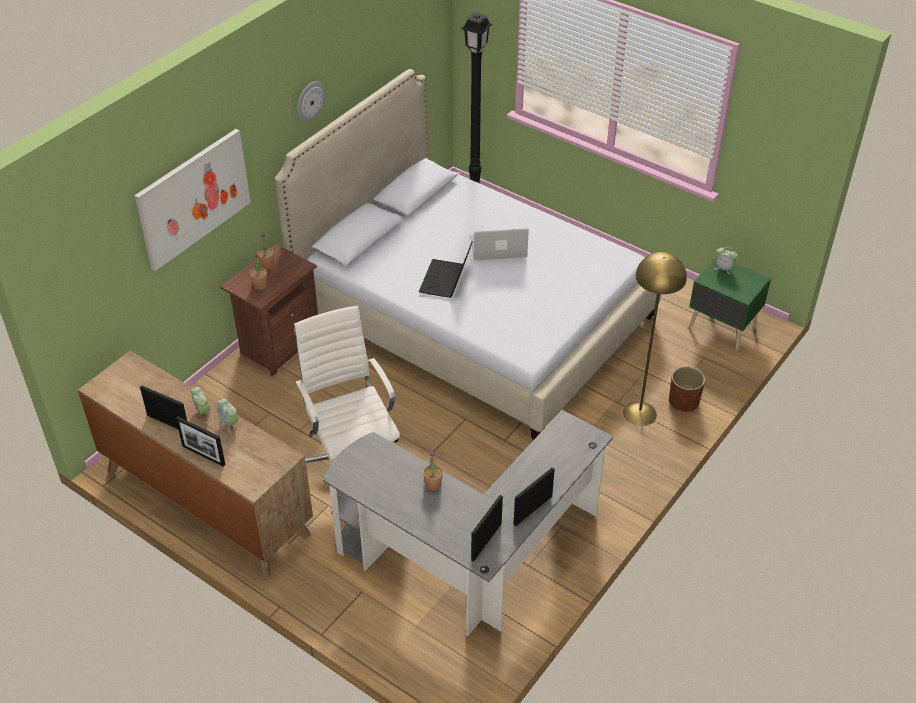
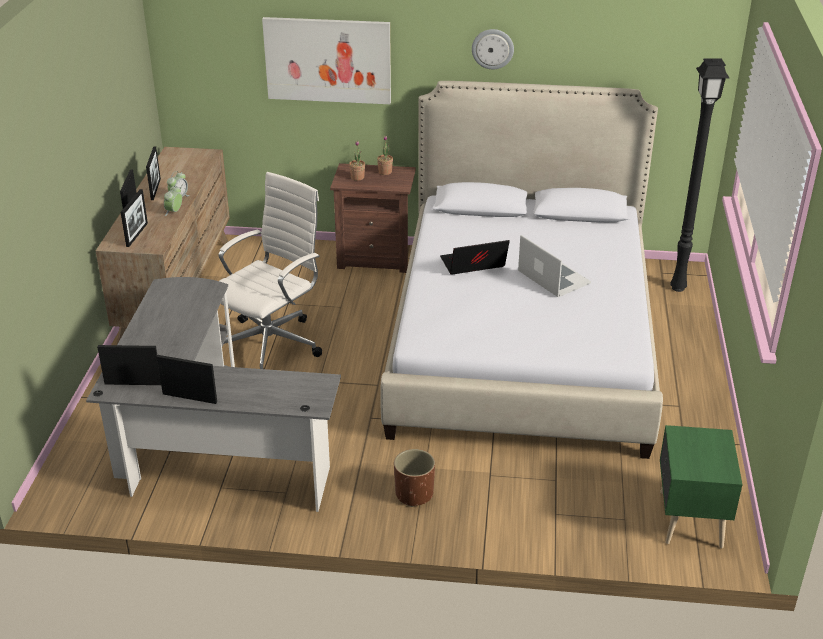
camera: 60 degrees right, 10 degrees down
(250, 463) = (137, 234): none -> picture frame
(433, 484) = (185, 333): potted plant -> none
(640, 413) = (488, 497): yellow floor lamp -> none
(684, 401) = (537, 525): brown planter -> brown planter (414, 494)
(723, 268) = (713, 441): alarm clock -> none

